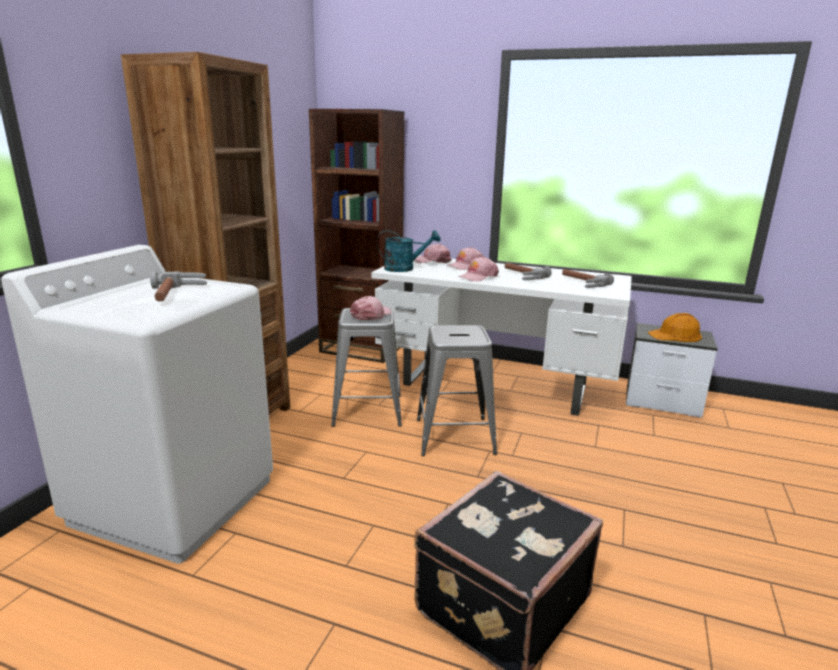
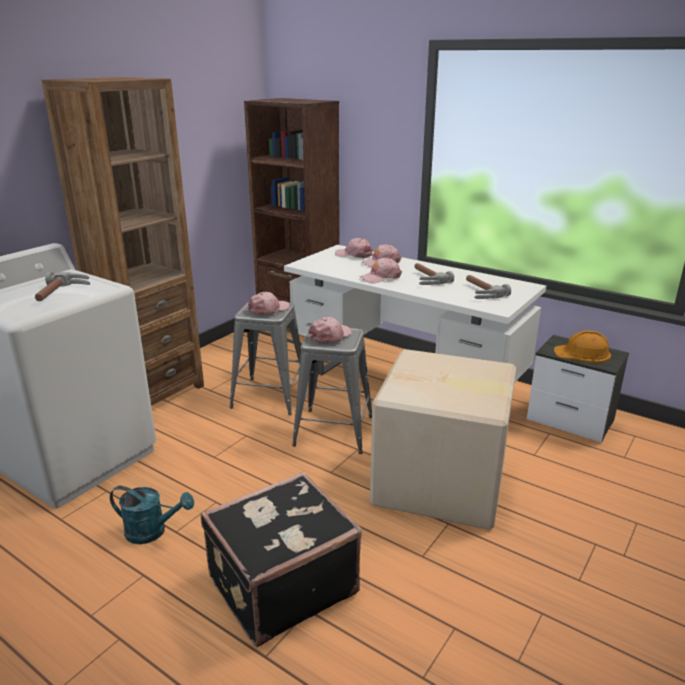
camera: 15 degrees right, 5 degrees up
(405, 268) = (318, 263): turquoise watering can -> turquoise watering can (153, 531)
(456, 333) = (330, 336): none -> pink cap
(591, 472) = (441, 483): none -> cardboard box

